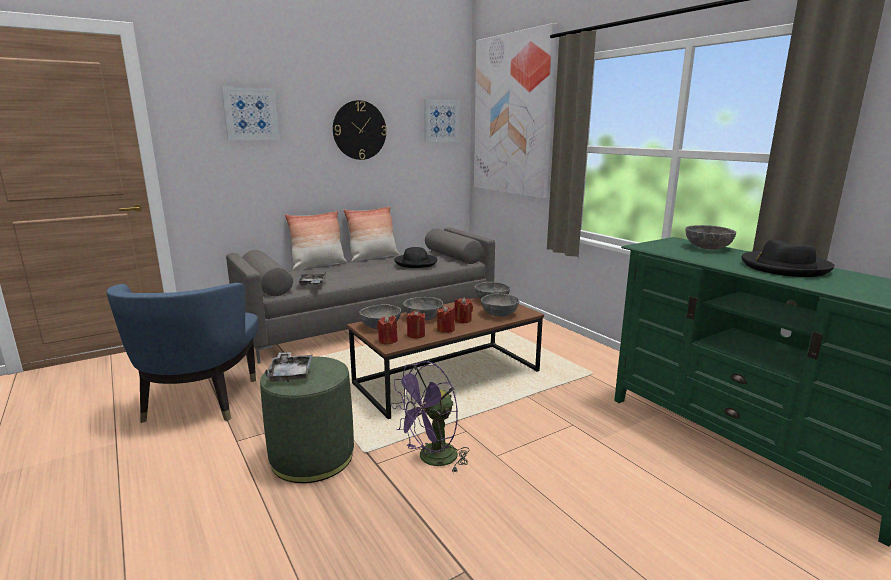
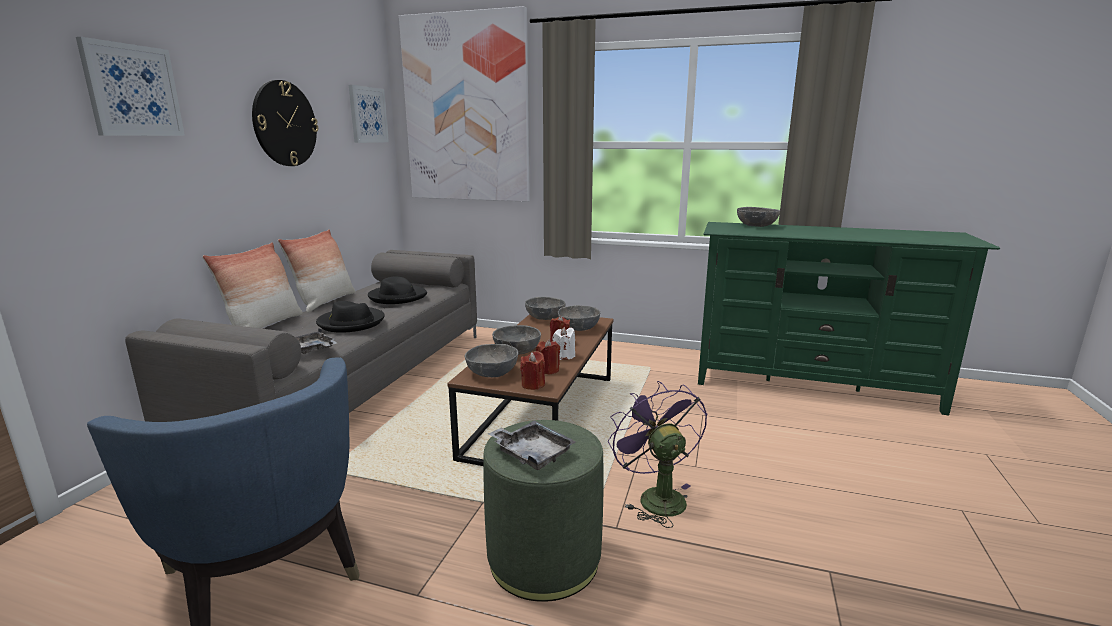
camera: 40 degrees left, 0 degrees up
(432, 459) = (655, 496): purple fan -> purple fan turned 150 degrees clockwise
(445, 330) = (564, 356): red candle -> white candle
(784, 267) = (836, 231): black hat -> black hat (351, 323)

